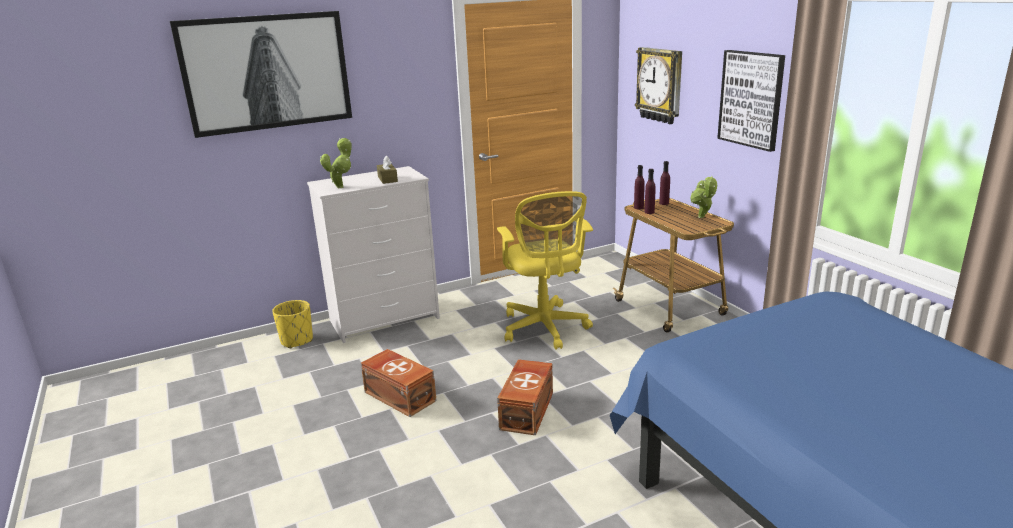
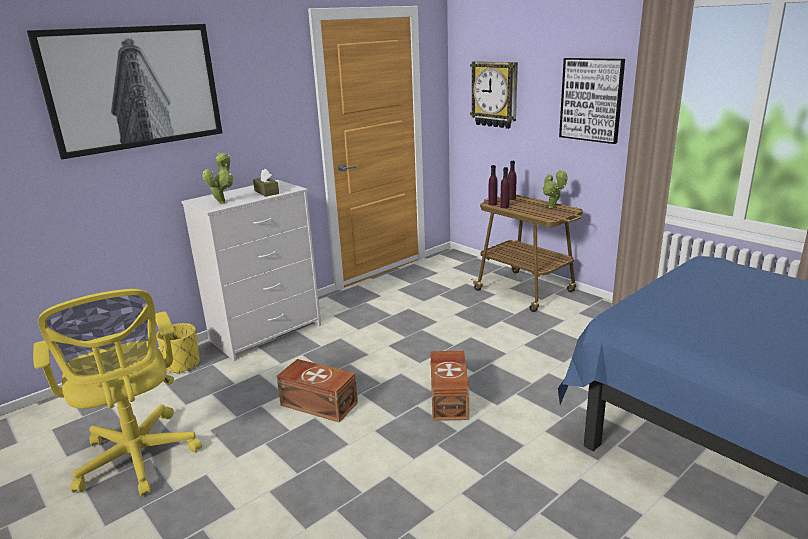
camera: 15 degrees left, 0 degrees up
(545, 329) = (426, 322): yellow office chair -> yellow office chair (138, 460)

